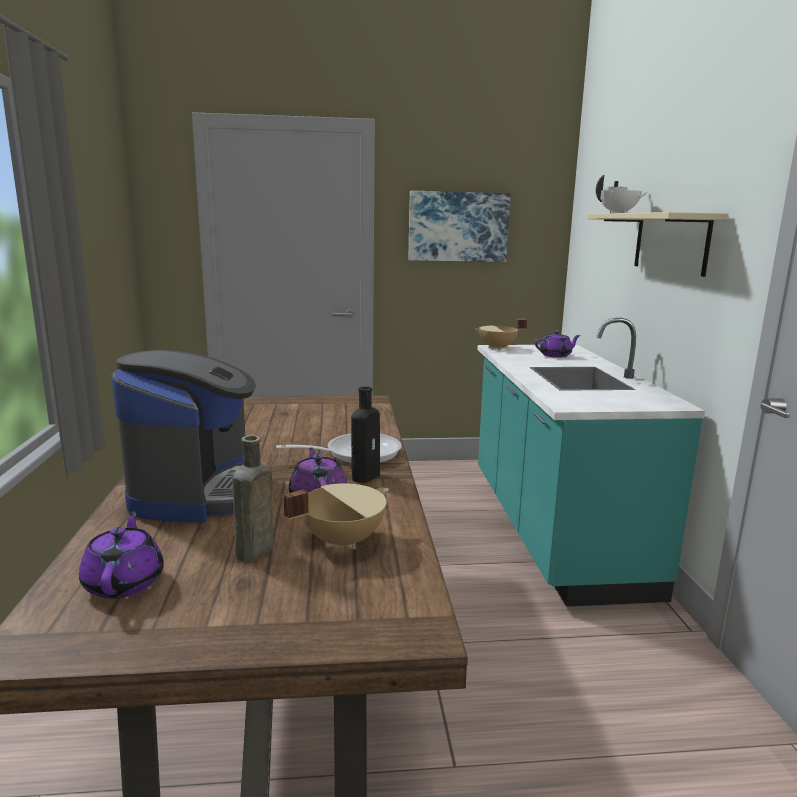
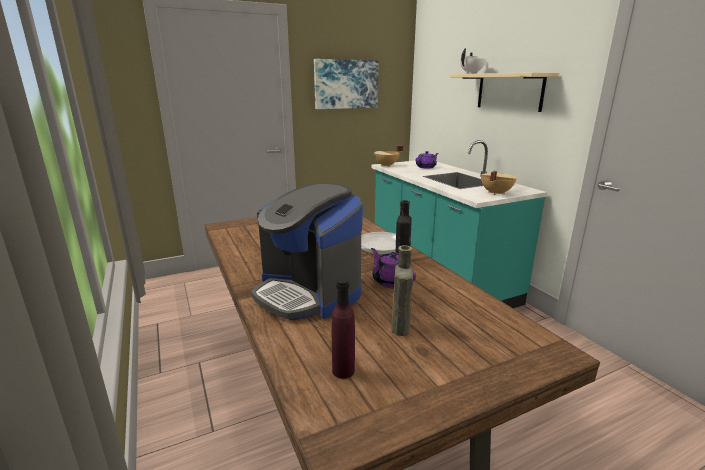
camera: 20 degrees left, 5 degrees up
(125, 582) = (343, 371): purple teapot -> purple bottle
(200, 492) = (308, 293): coffee machine -> coffee machine turned 150 degrees clockwise
(341, 540) = (443, 307): beige cooking pot -> beige cooking pot (495, 193)

